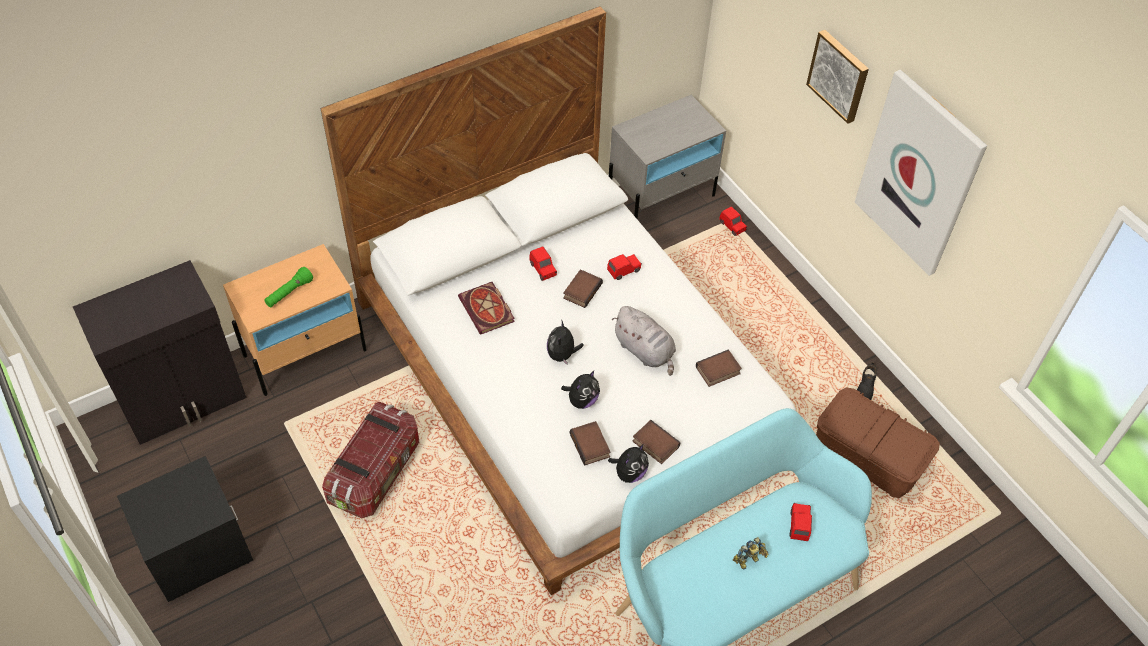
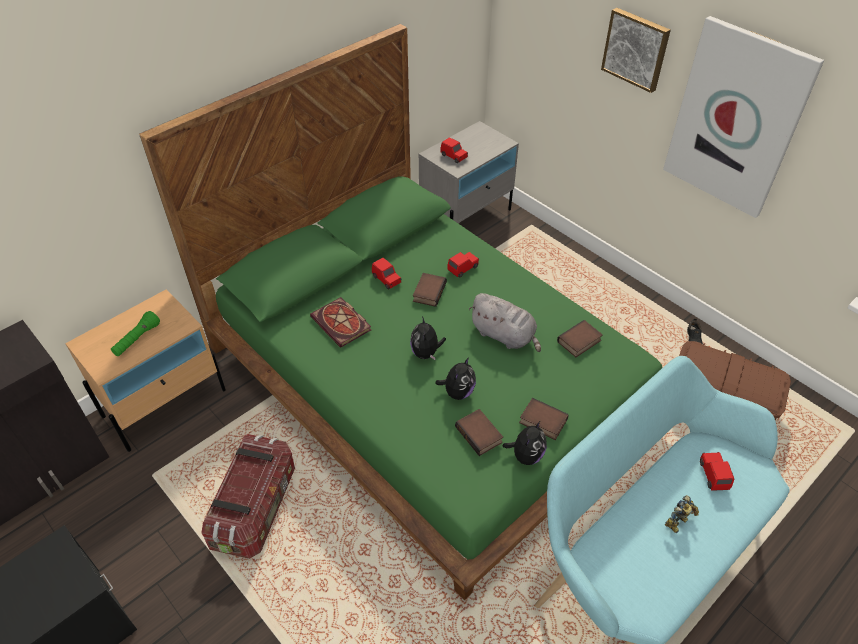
camera: 10 degrees left, 5 degrees down
(572, 378) = (429, 380): white bed -> green bed
(732, 226) = (533, 231): red toy car -> red toy car (454, 156)

